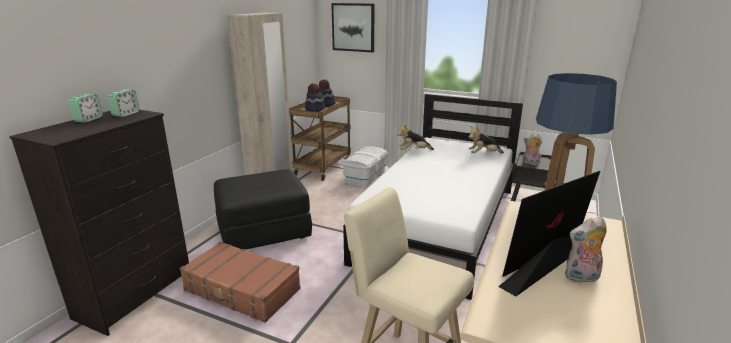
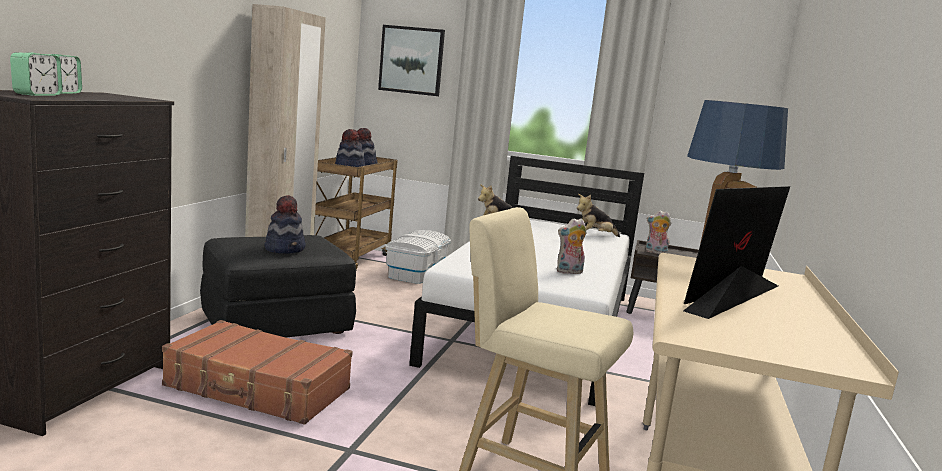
camera: 10 degrees left, 10 degrees down
(126, 114) = (116, 96): alarm clock -> alarm clock (37, 94)
(261, 187) = (285, 249): none -> hat
(581, 277) = (779, 310): plush toy -> plush toy (569, 272)

